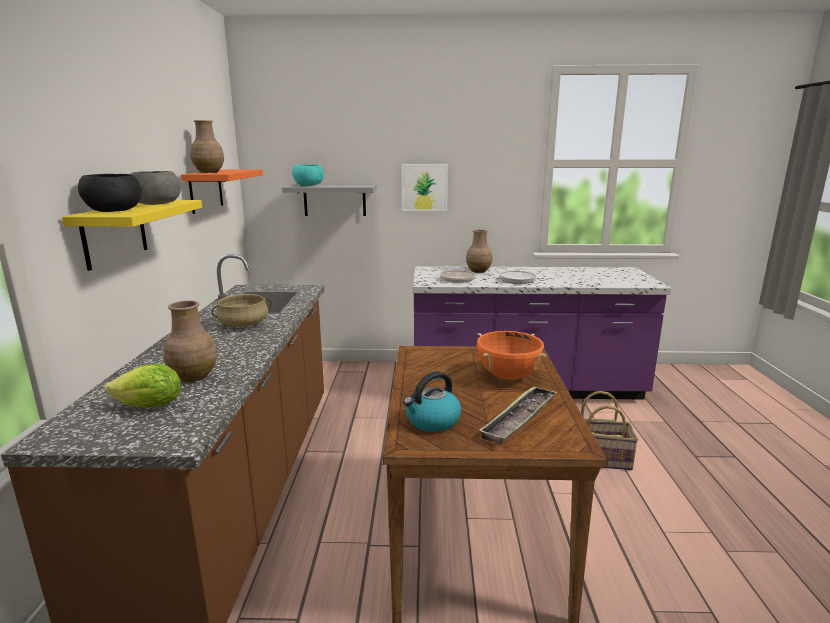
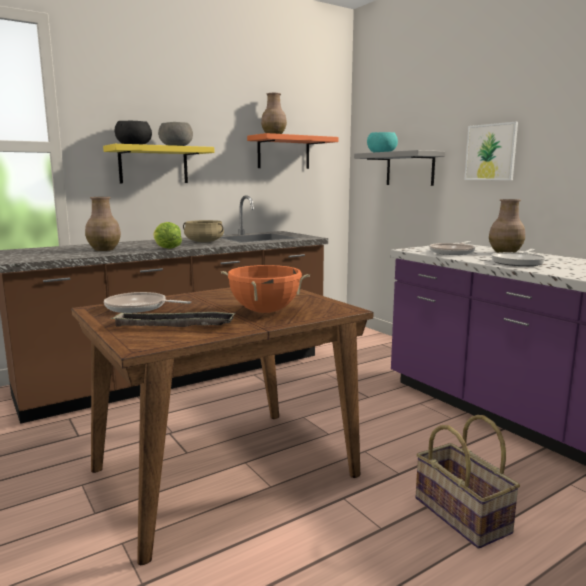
camera: 55 degrees right, 5 degrees down
(150, 406) = (56, 252): lettuce -> lettuce (167, 248)
(432, 421) = (139, 308): kettle -> frying pan

